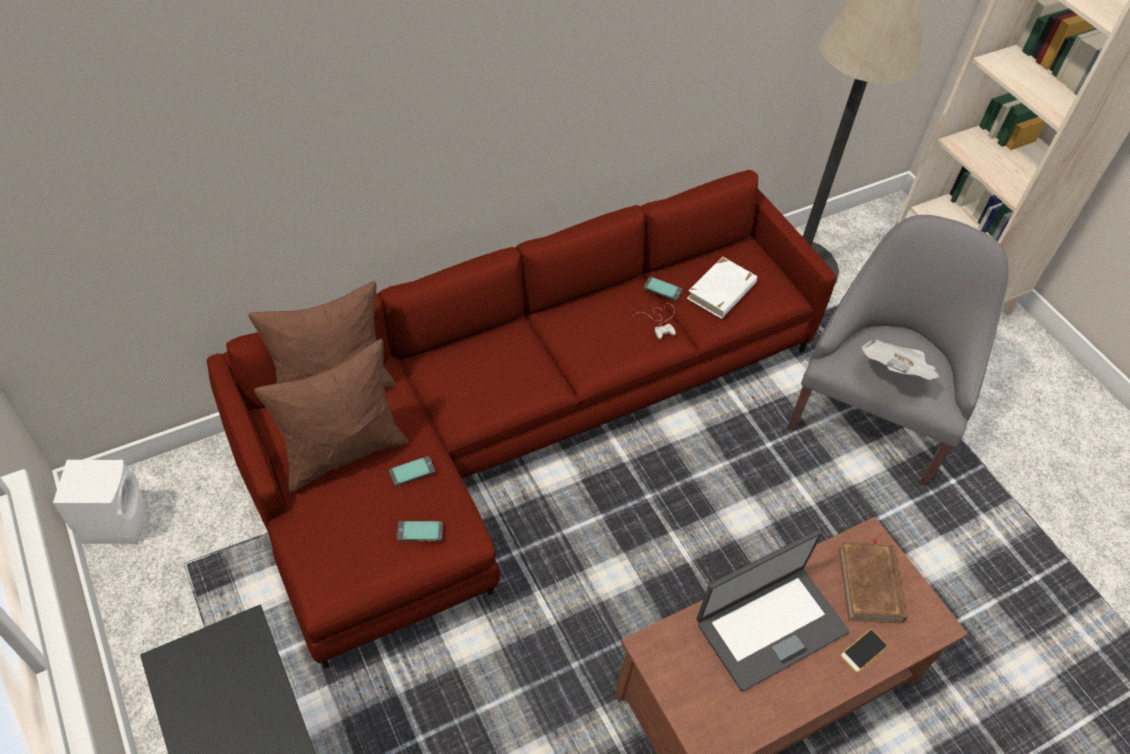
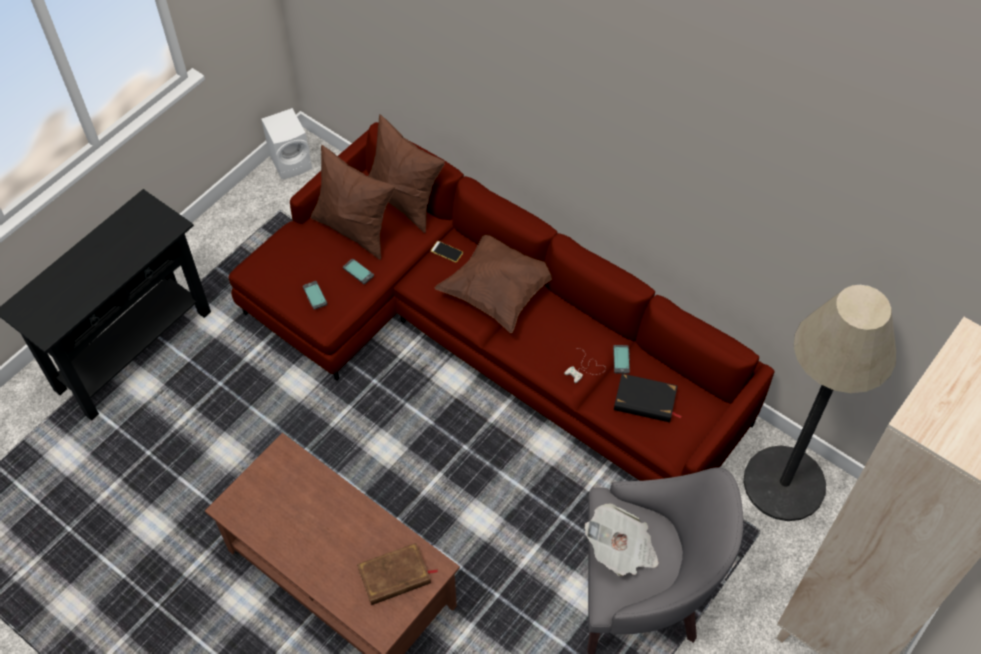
camera: 70 degrees right, 5 degrees up
(519, 352) = (499, 291): none -> brown pillow
(722, 291) = (645, 401): white book -> black book
(770, 625) = (331, 518): laptop -> none
(863, 651) = (337, 584): phone -> phone (446, 252)

